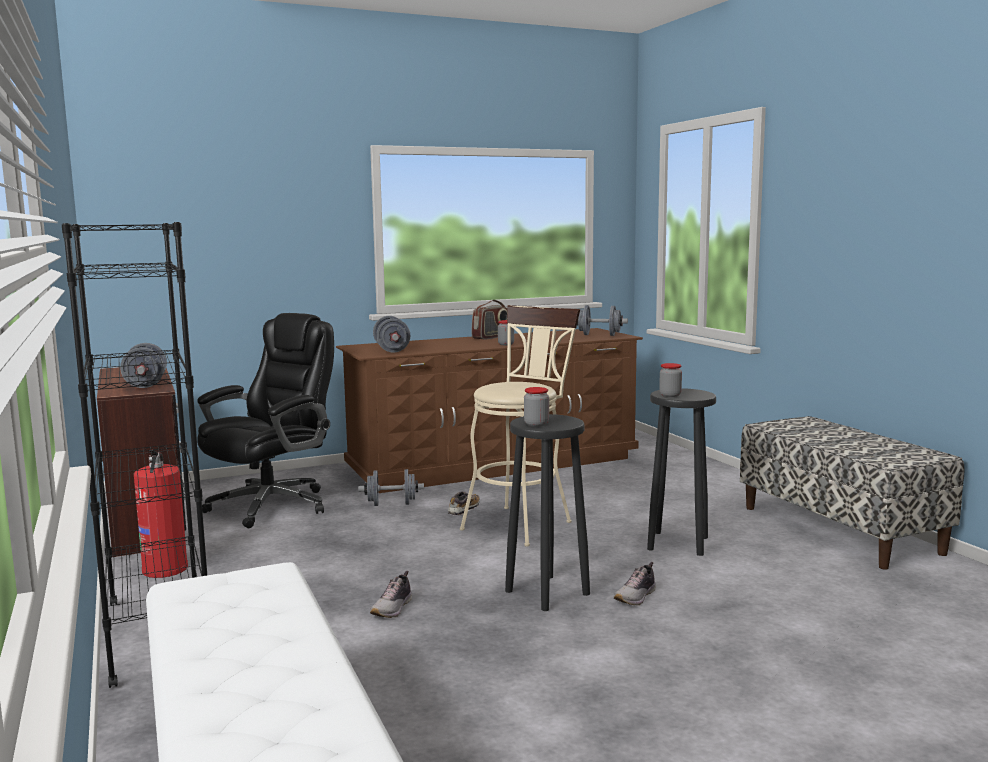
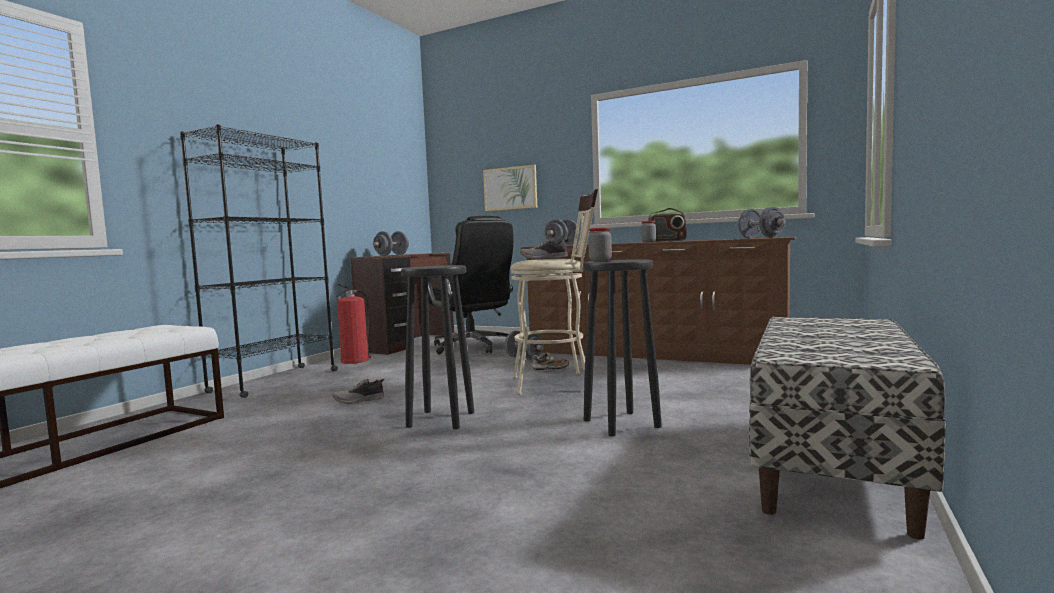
camera: 50 degrees right, 5 degrees down
(248, 261) = (510, 188): none -> picture
(272, 505) = (472, 347): black office chair -> black office chair turned 60 degrees clockwise
(536, 424) = (419, 267): jar -> none
(636, 597) = (475, 441): shoe -> shoe (544, 259)

